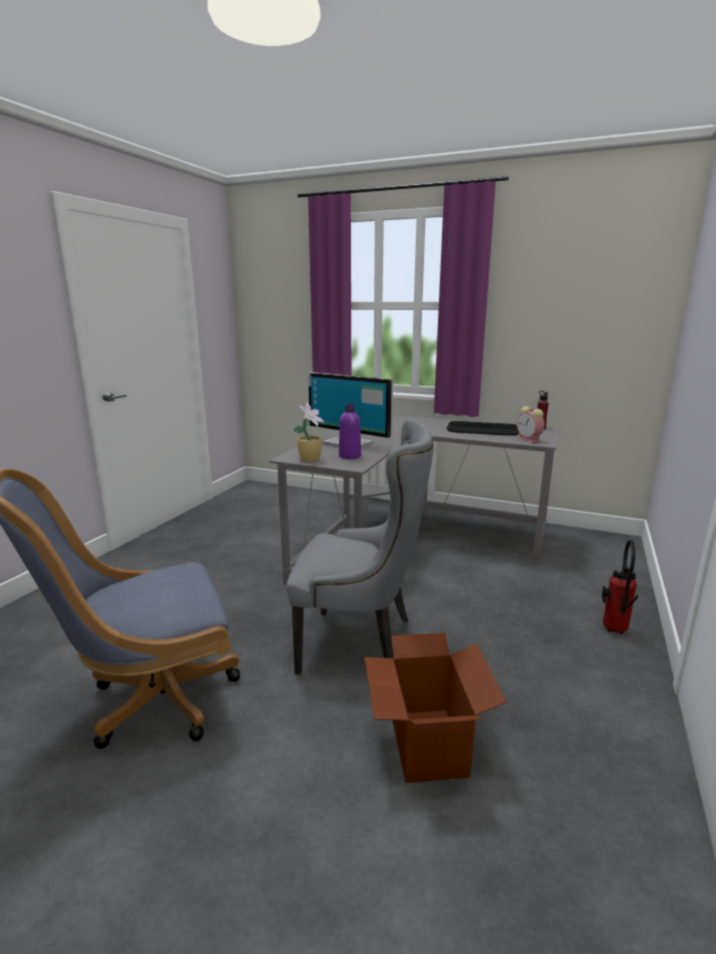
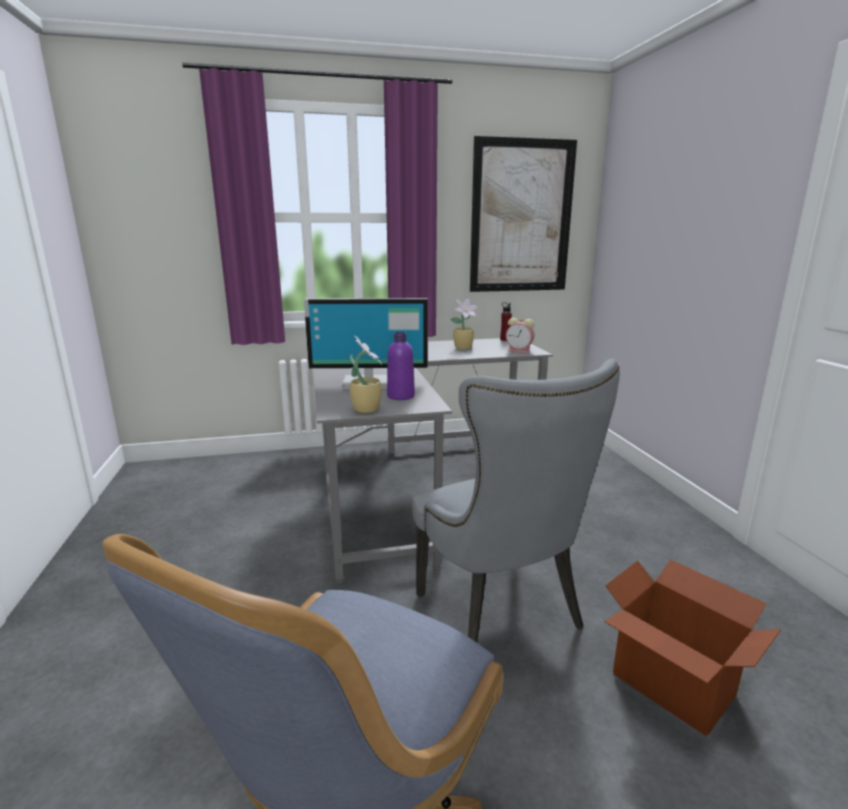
camera: 35 degrees left, 0 degrees up
(360, 646) = (499, 614): grey chair -> grey chair turned 90 degrees clockwise
(483, 430) = (464, 348): keyboard -> potted plant
(584, 305) = (521, 217): none -> picture
(613, 631) = (654, 510): fire extinguisher -> none

